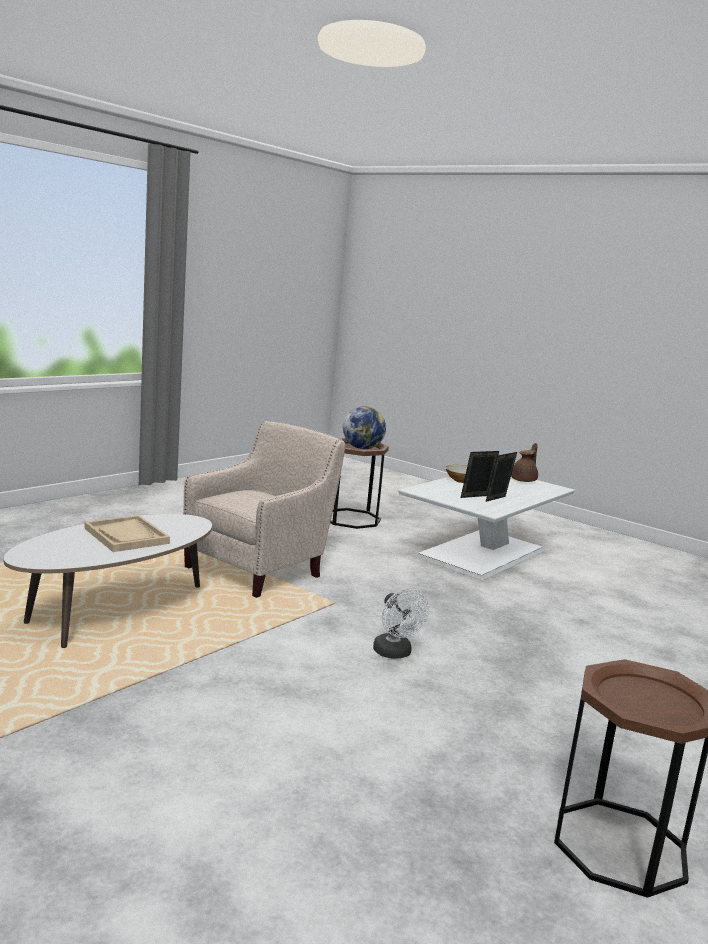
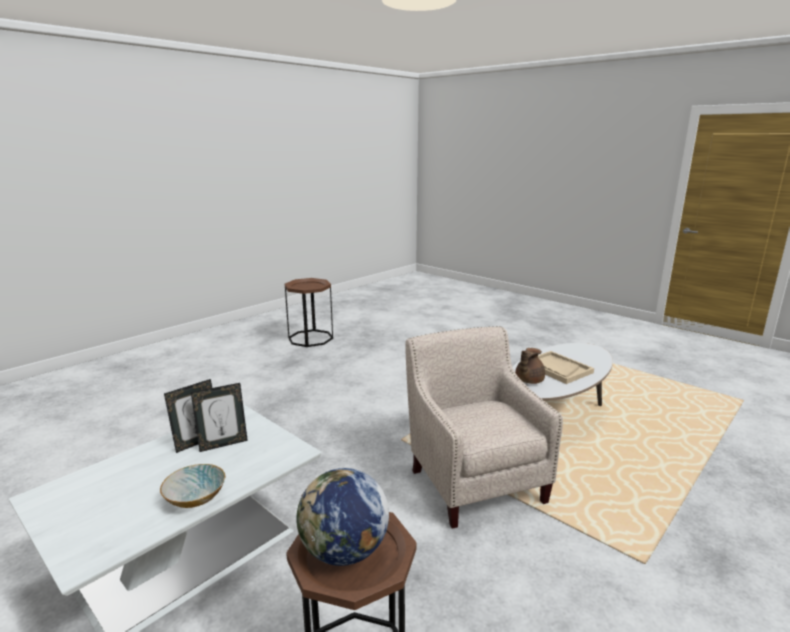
camera: 175 degrees left, 5 degrees up
(259, 570) = (475, 480): beige armchair -> beige armchair turned 120 degrees clockwise
(395, 653) = (364, 400): white fan -> none
(524, 480) = (63, 521): brown teapot -> brown teapot (528, 380)

